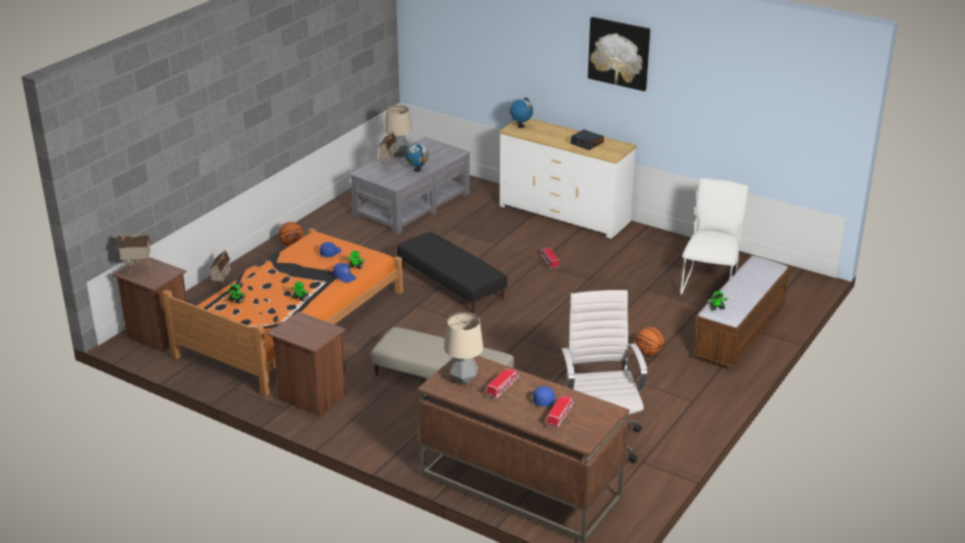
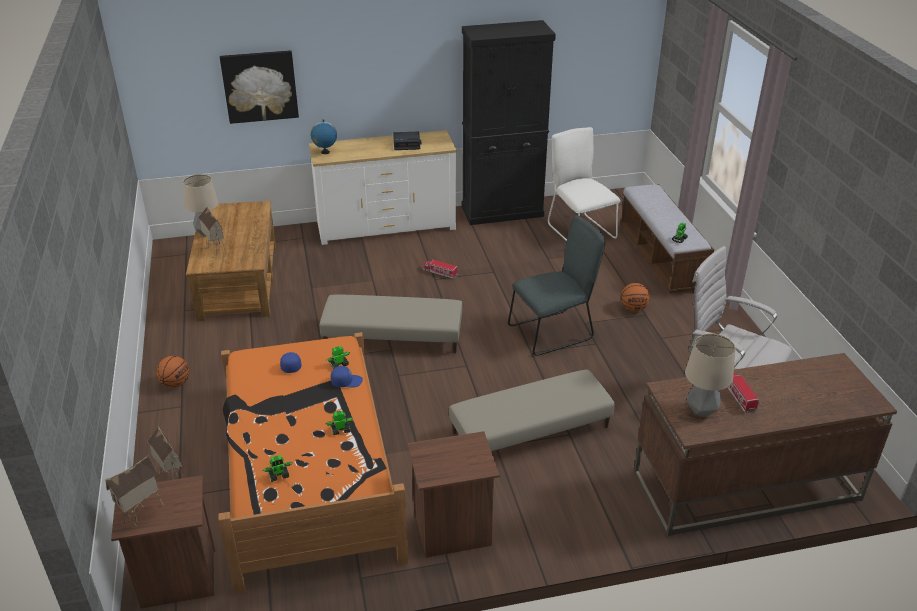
camera: 45 degrees left, 5 degrees up
(411, 205) = (237, 282): grey coffee table -> brown coffee table
(417, 170) = (250, 239): globe -> none
(451, 283) = (393, 336): black ottoman -> beige ottoman
(544, 399) = (783, 385): blue cap -> none
(560, 414) = (818, 391): toy truck -> none
(561, 335) = (554, 332): none -> grey chair
(619, 53) = (417, 40): picture -> picture (260, 86)
(671, 243) = (502, 211): none -> black cabinet

